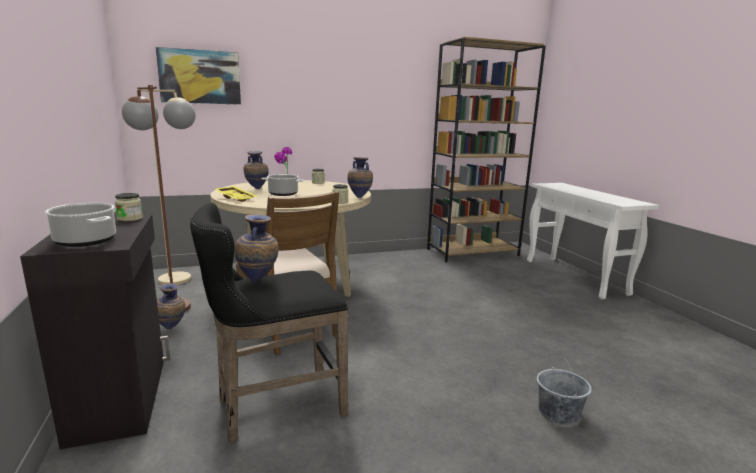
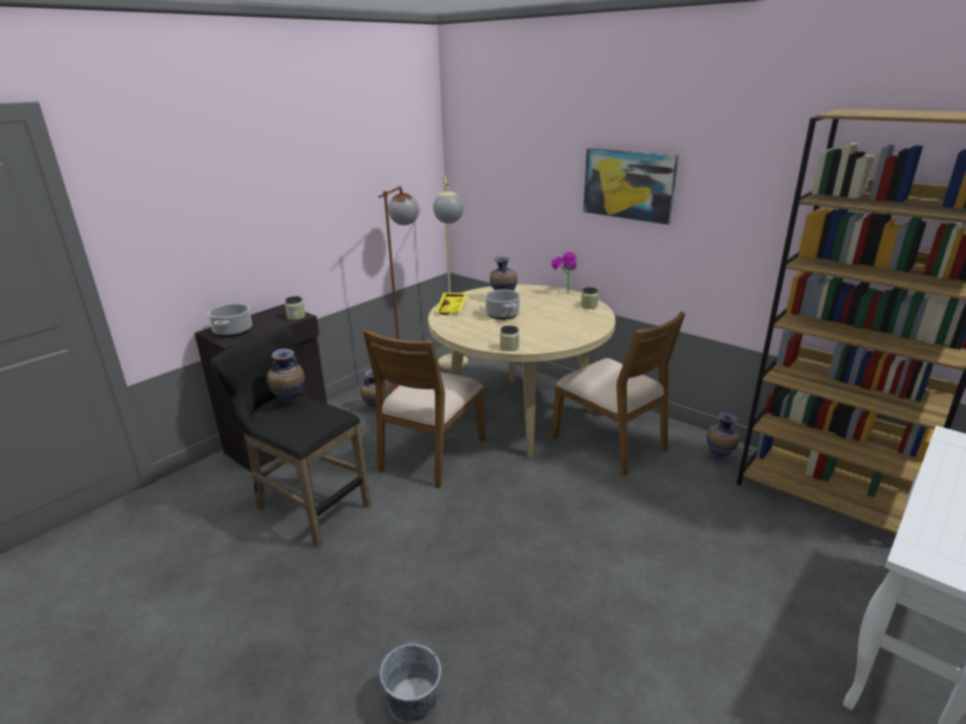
camera: 60 degrees right, 10 degrees up
(200, 77) = (503, 160): picture -> picture (628, 185)
(360, 197) = (550, 348): vase -> vase (720, 457)
(370, 272) = (610, 442): none -> brown chair

